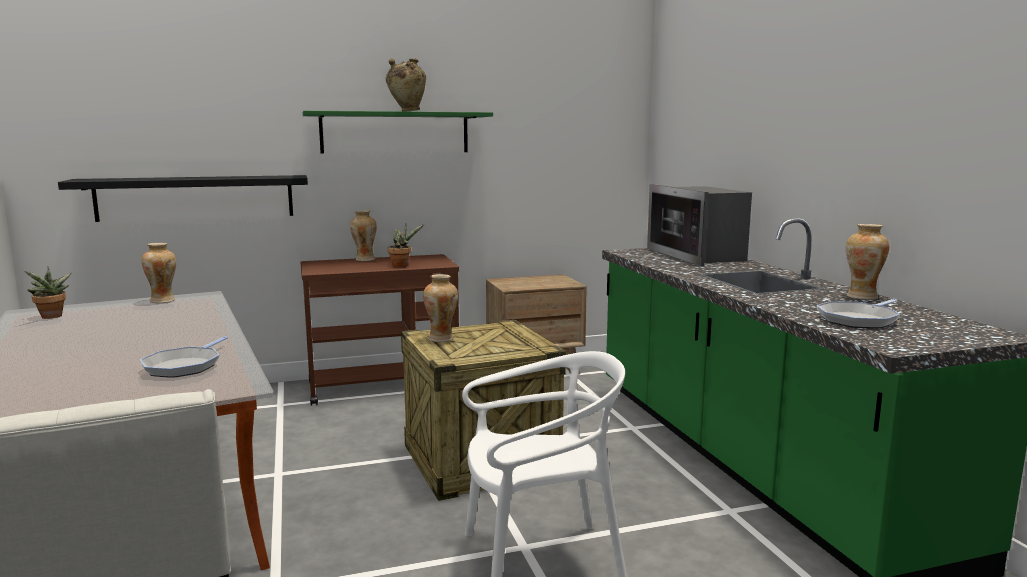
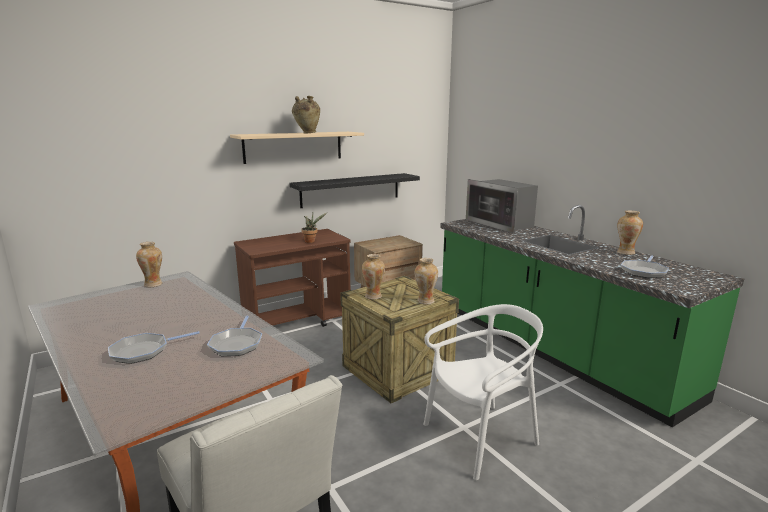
camera: 15 degrees left, 5 degrees up
(52, 317) = (77, 308): potted plant -> none
(70, 362) = (143, 351): none -> frying pan
(196, 197) = (154, 201): black shelf -> black shelf (351, 190)
(364, 260) = (279, 237): vase -> vase (425, 301)
(395, 132) = (293, 147): green shelf -> beige shelf

